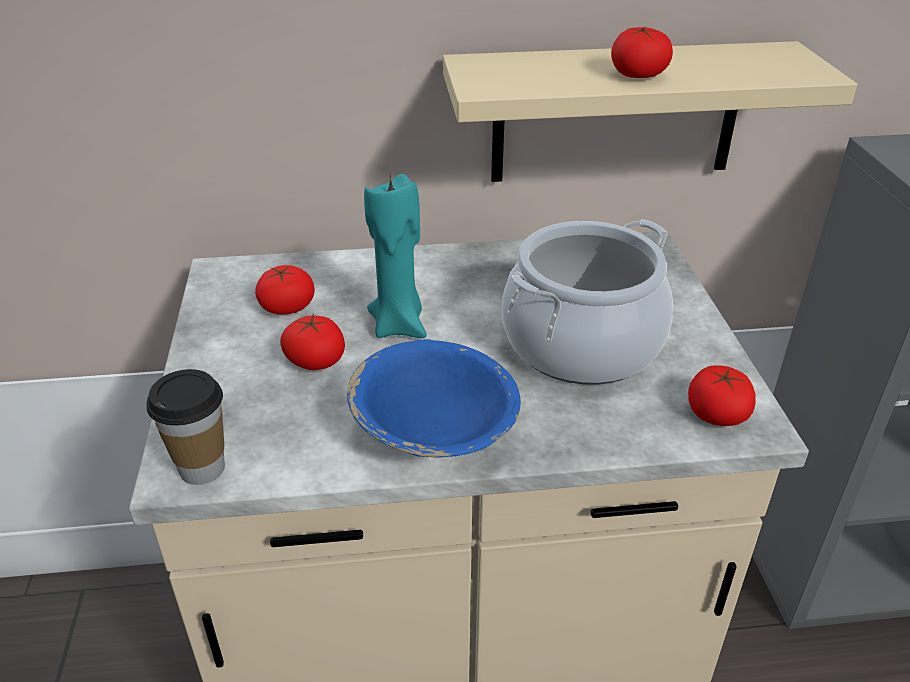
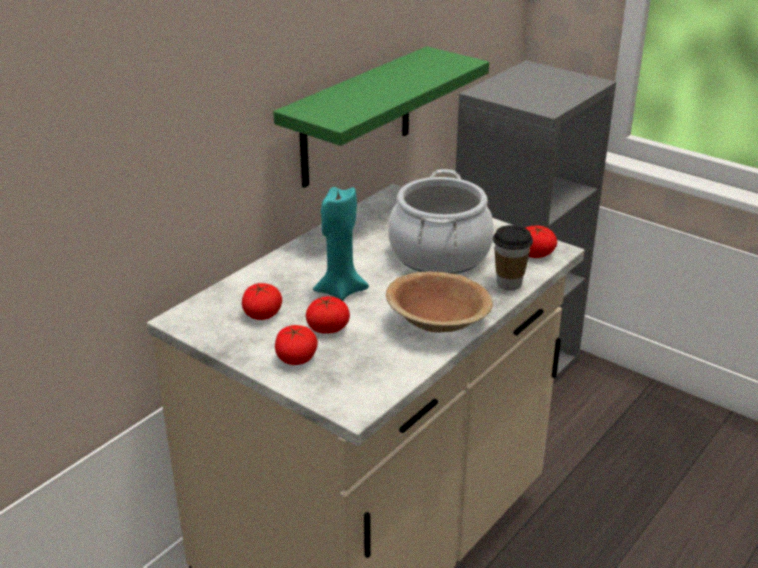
camera: 45 degrees left, 5 degrees down
(202, 468) = (362, 399): cup -> cup (509, 284)
(435, 430) = (438, 323): blue bowl -> brown bowl
(616, 113) = (356, 118): beige shelf -> green shelf
(638, 75) = (395, 88): tomato -> tomato (296, 358)

